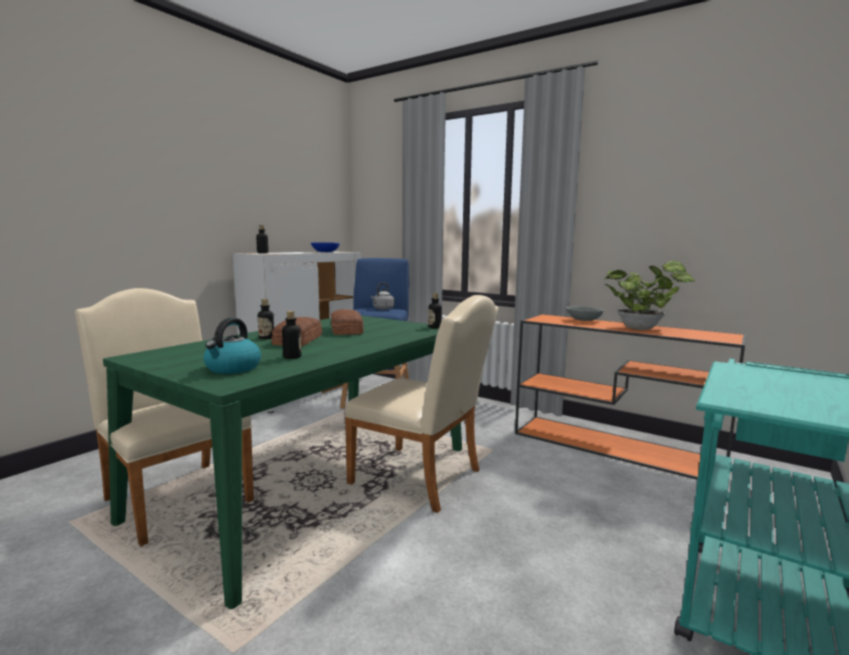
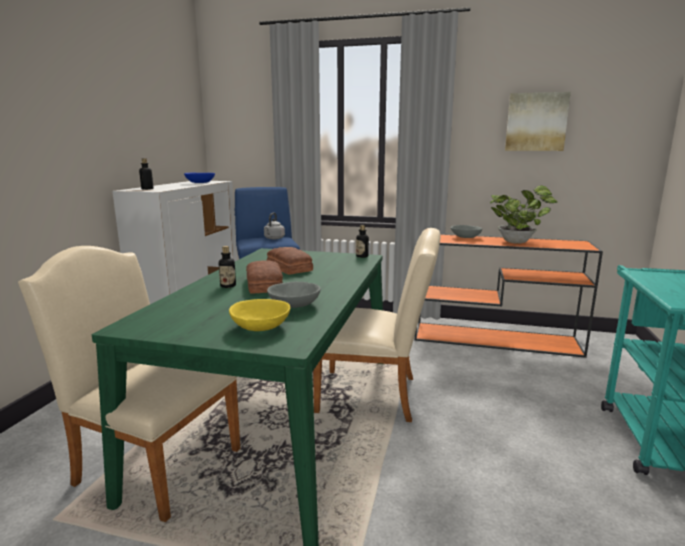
camera: 20 degrees left, 5 degrees up
(233, 368) = (261, 326): kettle -> yellow bowl
(292, 357) = (294, 305): bottle -> grey bowl
(682, 186) = (536, 122): none -> picture

